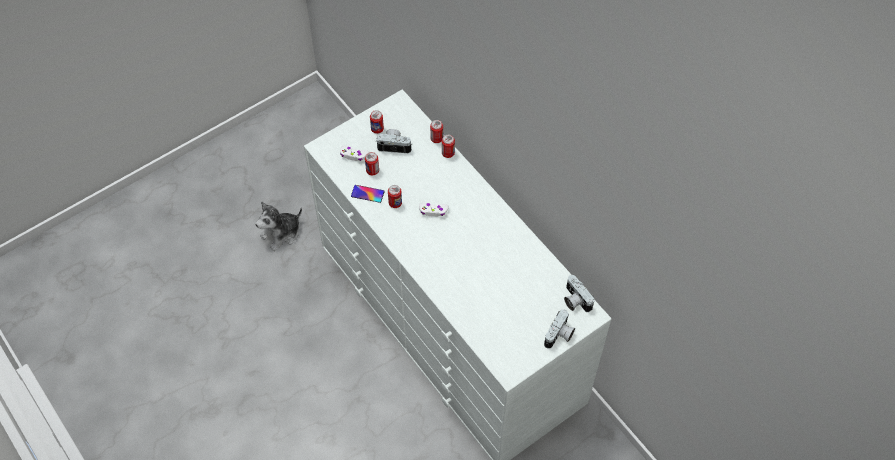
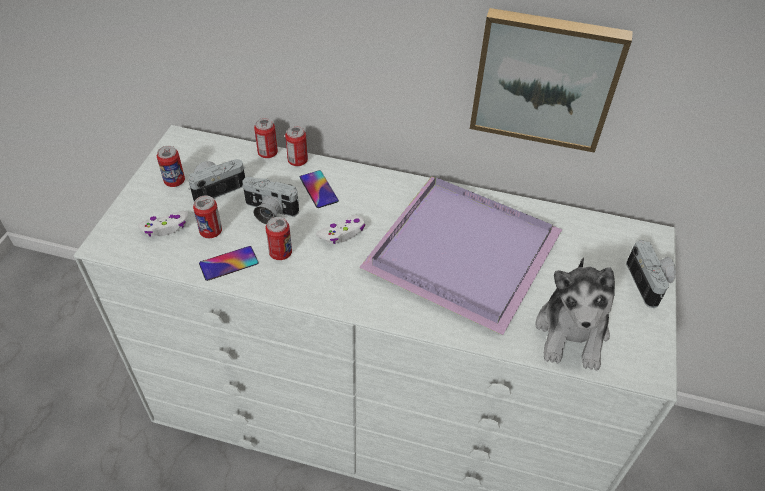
camera: 40 degrees left, 10 degrees down
(282, 234) = (83, 441): plush toy -> plush toy (572, 332)
(444, 178) = (318, 189): none -> phone
(483, 257) = (461, 249): none -> purple tray
(558, 195) = (545, 79): none -> picture
(575, 300) = (617, 232): camera -> camera (269, 212)

